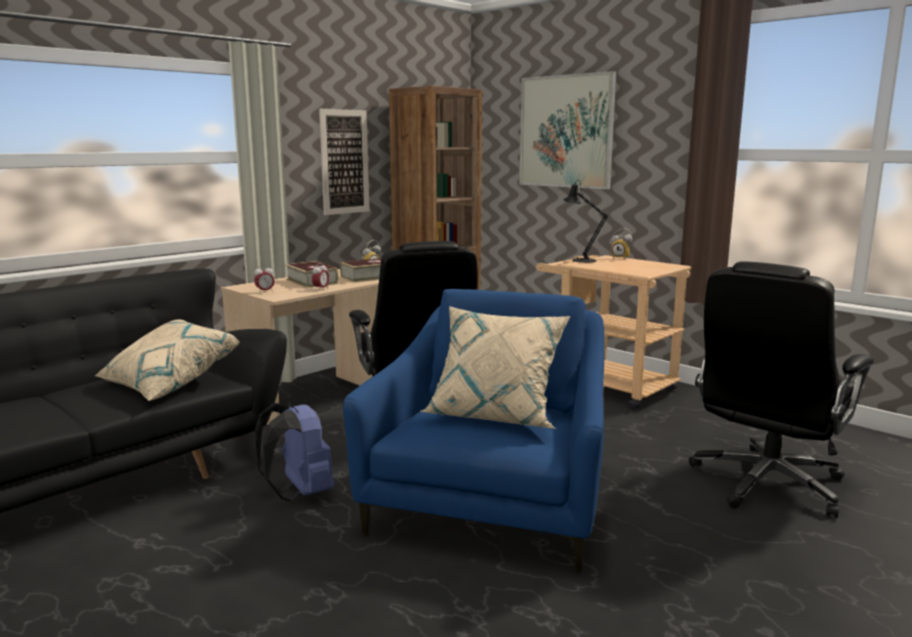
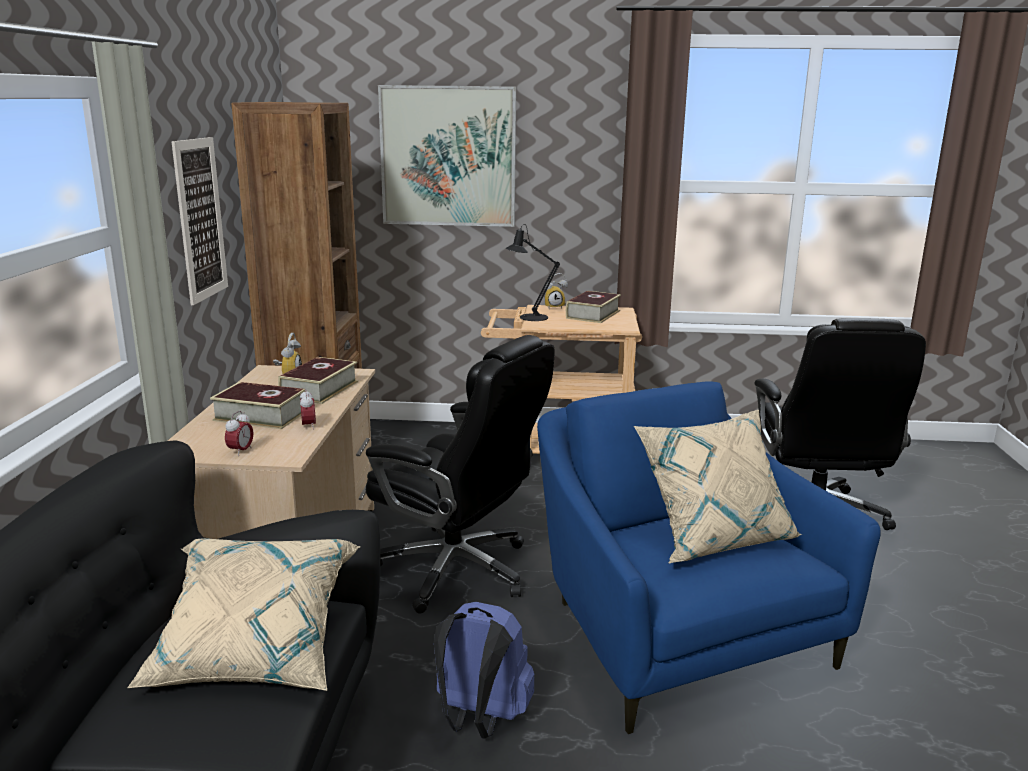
camera: 40 degrees left, 5 degrees up
(639, 265) = (593, 314): none -> book

